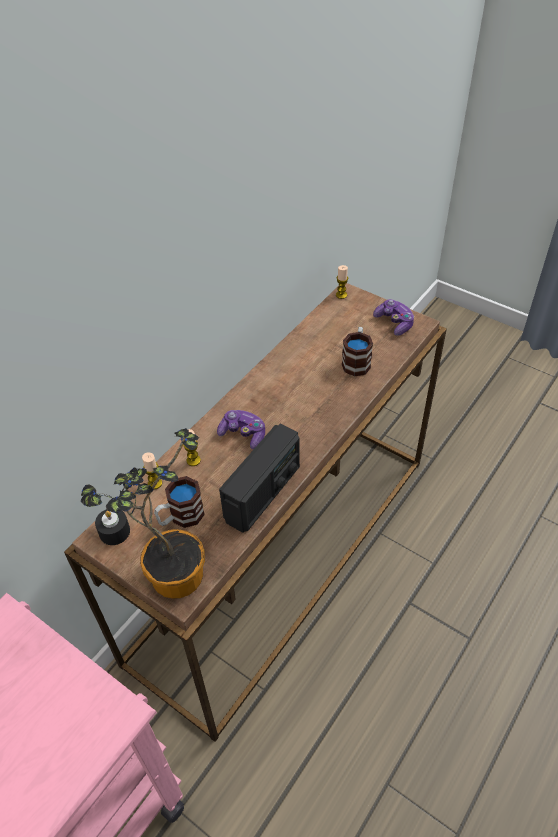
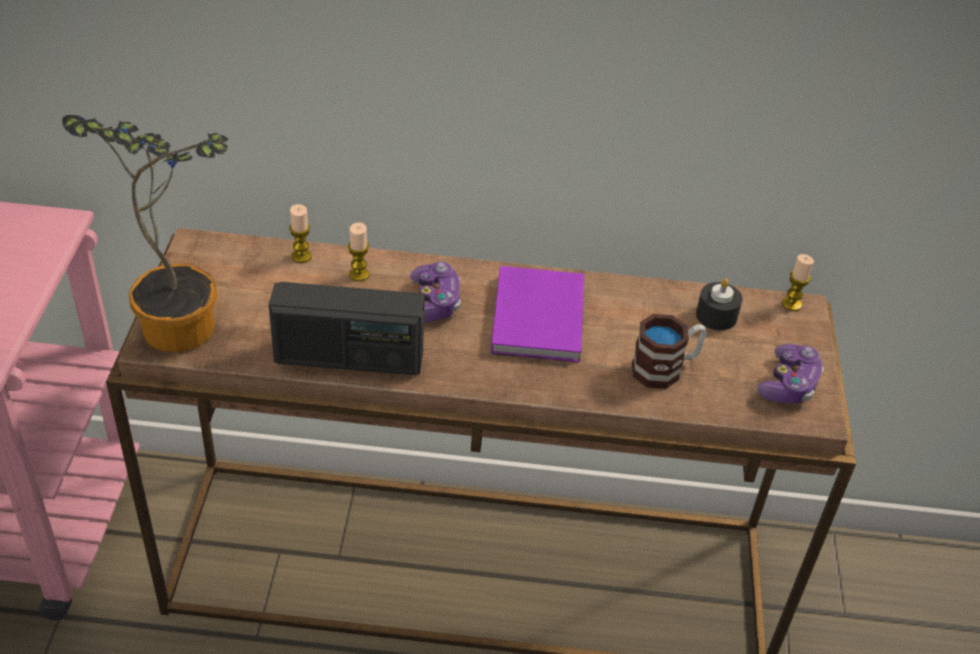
camera: 55 degrees right, 5 degrees down
(114, 532) = (210, 253): black candle -> black candle (716, 316)
(180, 517) = (264, 298): mug -> none
(285, 393) = (540, 316): none -> purple book

